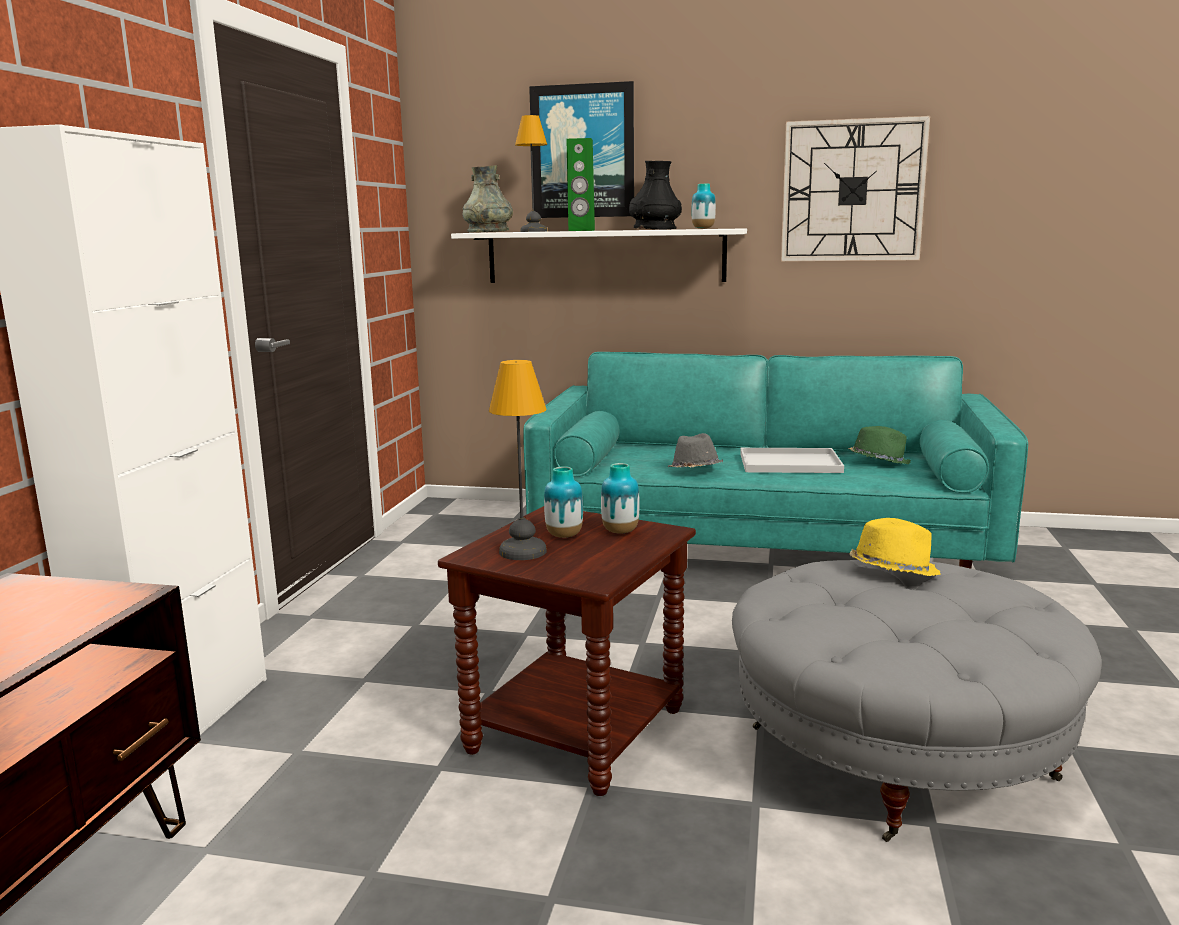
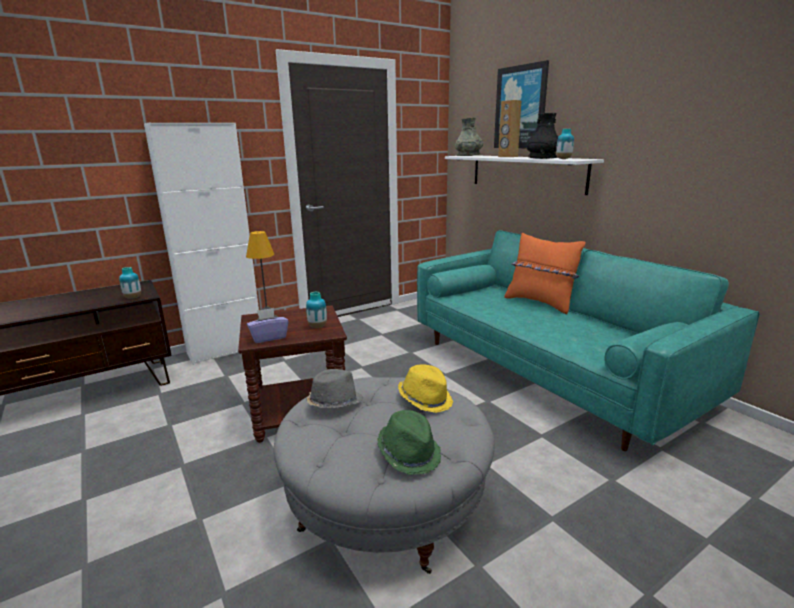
camera: 45 degrees right, 5 degrees up
(533, 231) = (482, 156): table lamp -> none
(564, 536) = (297, 320): vase -> vase (133, 297)
(581, 230) = (507, 156): green speaker -> brown speaker
(598, 565) = (269, 337): none -> purple tissue box
(694, 470) = (490, 310): grey hat -> grey hat (334, 403)
(720, 449) = (540, 303): none -> orange pillow
(791, 463) = (554, 322): white tray -> none
(852, 191) = (679, 133): wall clock -> none
(878, 461) = (615, 339): green hat -> green hat (409, 453)

